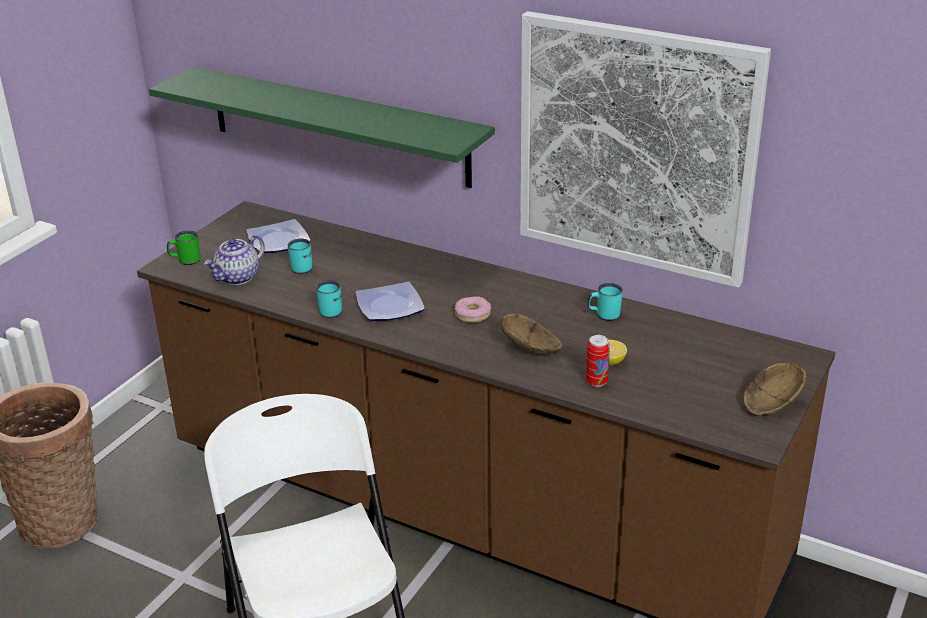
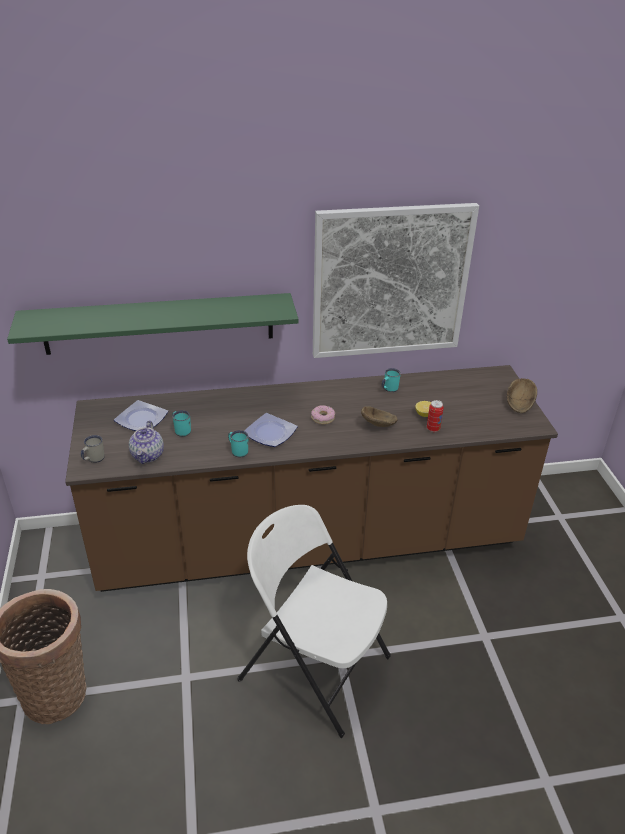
camera: 40 degrees left, 5 degrees up
(185, 260) = (93, 459): green mug -> white mug

